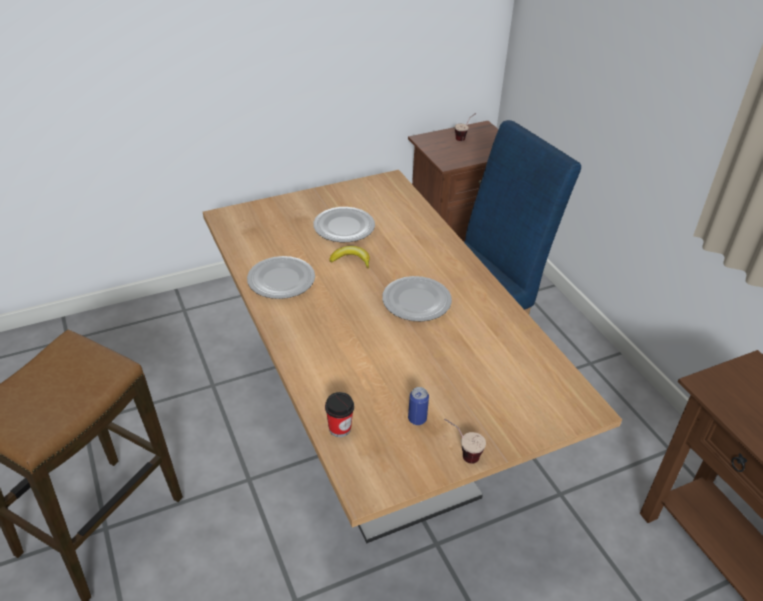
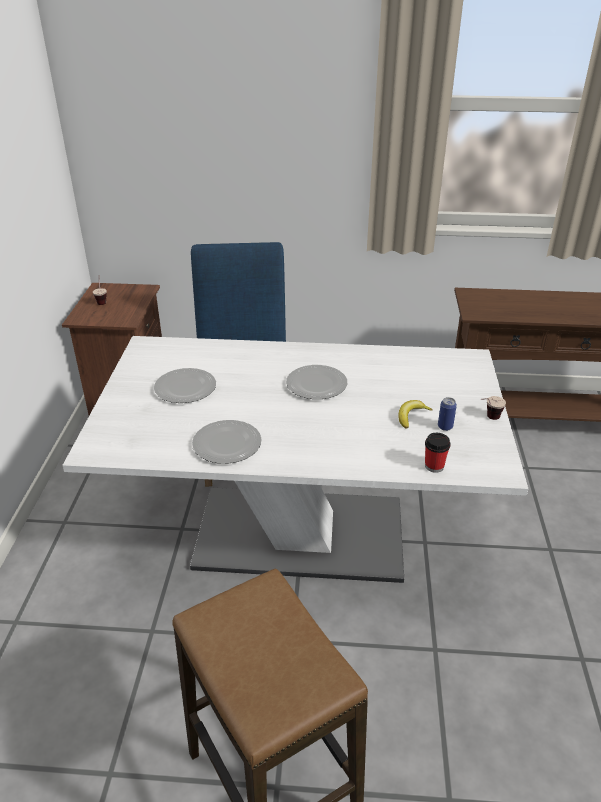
camera: 60 degrees left, 5 degrees down
(351, 260) = (236, 398): banana -> banana (411, 416)
(377, 434) = (300, 534): brown dining table -> white dining table

